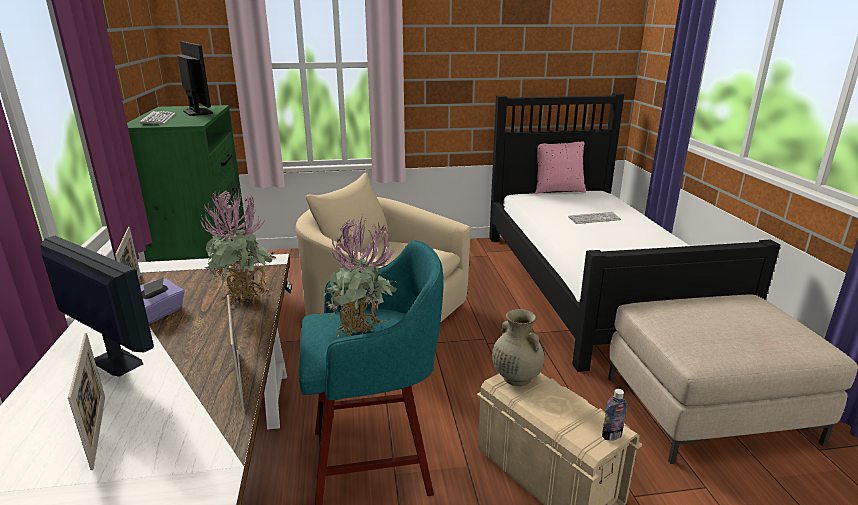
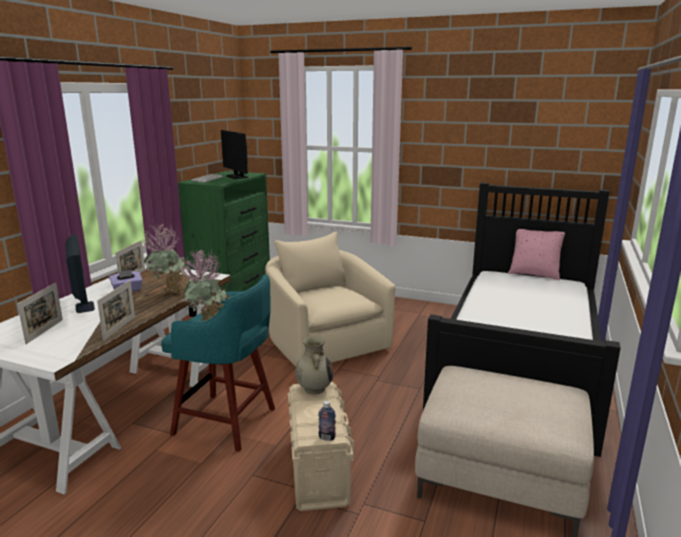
camera: 30 degrees right, 5 degrees down
(197, 112) = (237, 176): monitor -> monitor turned 150 degrees clockwise
(594, 219) = (528, 302): keyboard -> none

